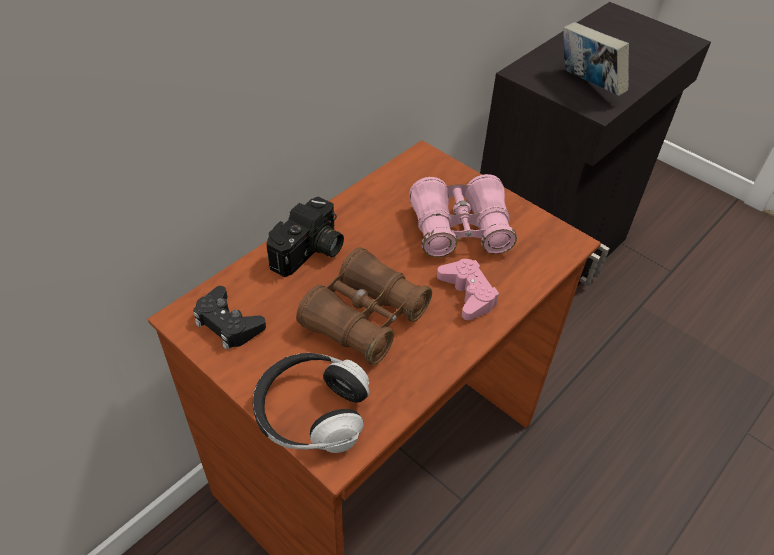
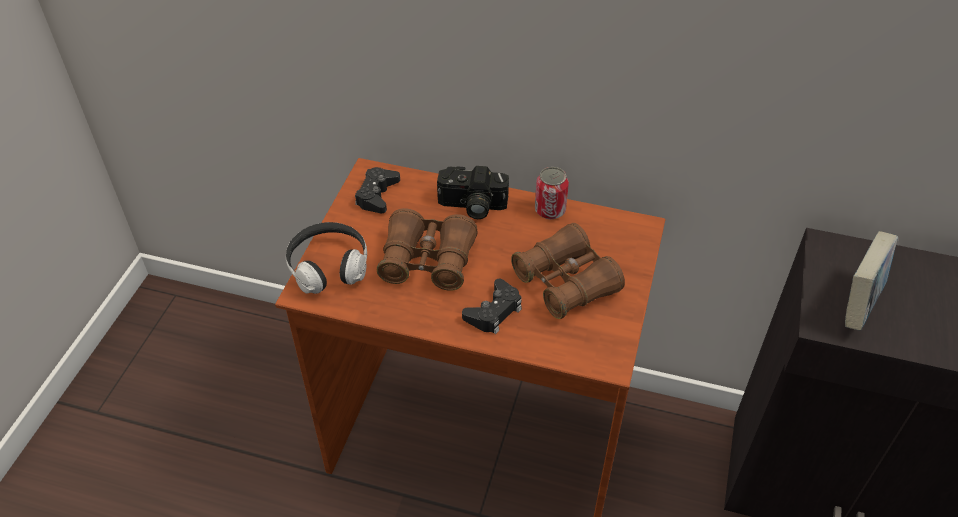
camera: 65 degrees right, 0 degrees up
(360, 201) = (550, 210): none -> can
(460, 229) = (566, 282): pink binoculars -> brown binoculars
(468, 294) = (494, 312): pink game controller -> black game controller

